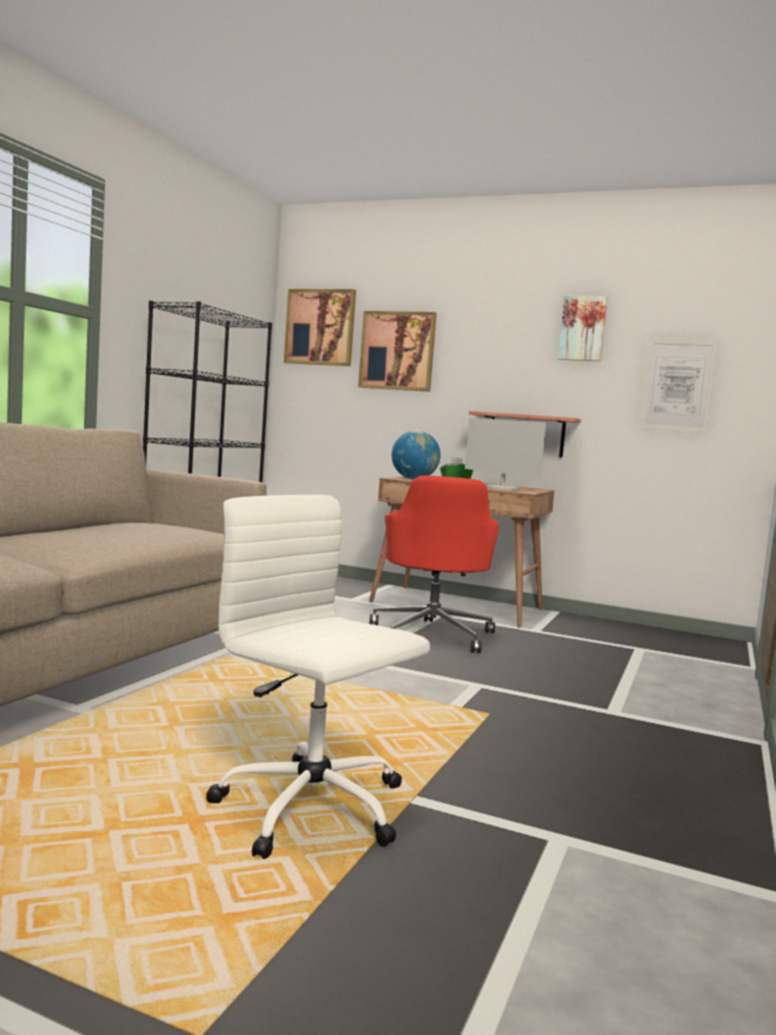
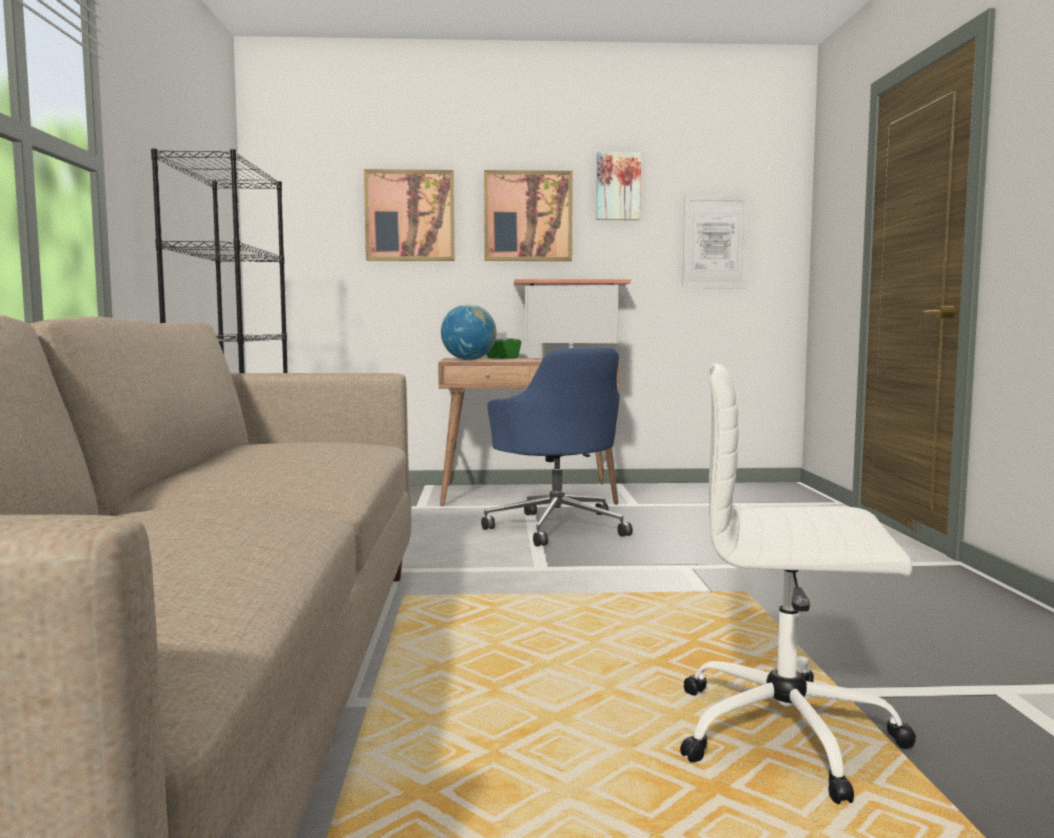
camera: 25 degrees left, 0 degrees up
(320, 327) = (305, 190): picture -> picture (528, 216)
(432, 634) = (557, 526): red office chair -> blue office chair

